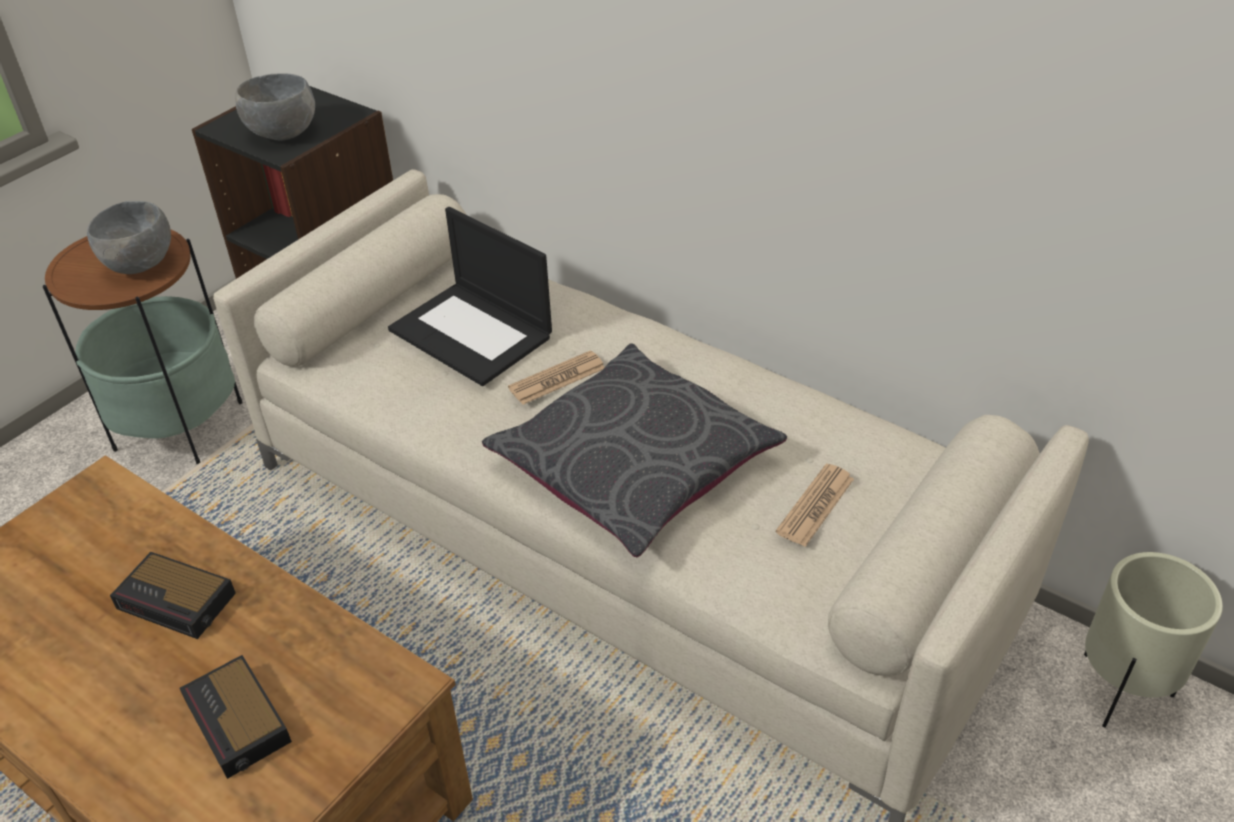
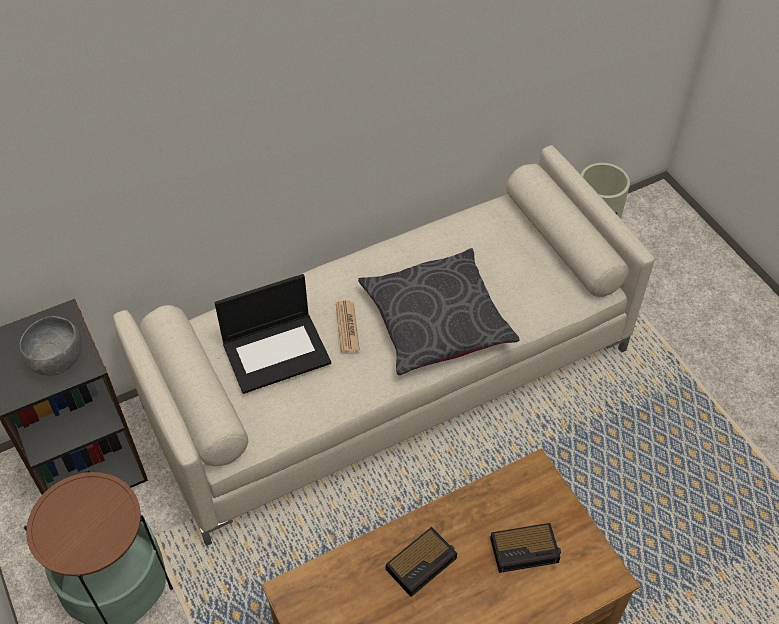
camera: 65 degrees left, 10 degrees up
(142, 264) = (99, 506): grey bowl -> none
(815, 505) = (509, 263): newspaper -> none

